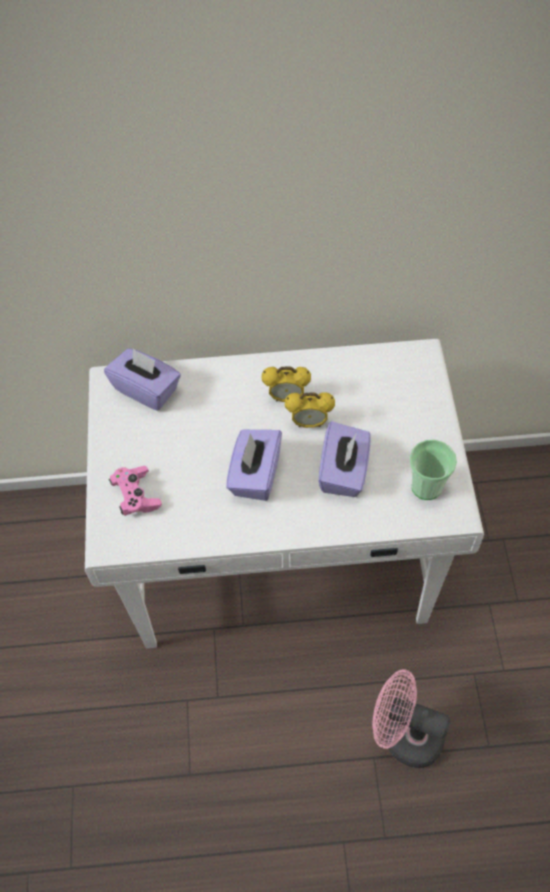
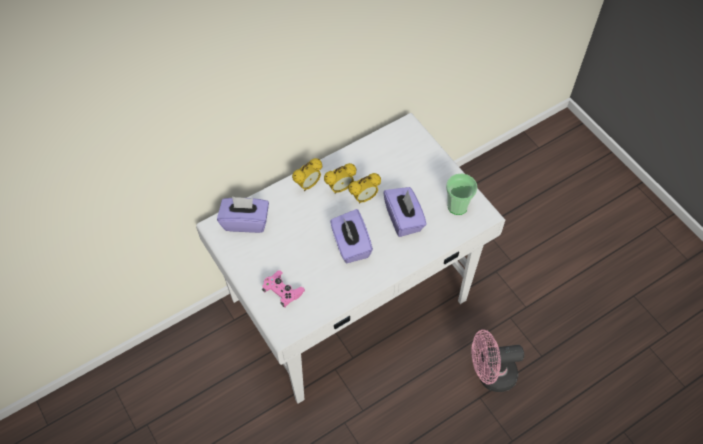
camera: 30 degrees left, 0 degrees up
(249, 377) = (308, 185): none -> alarm clock

